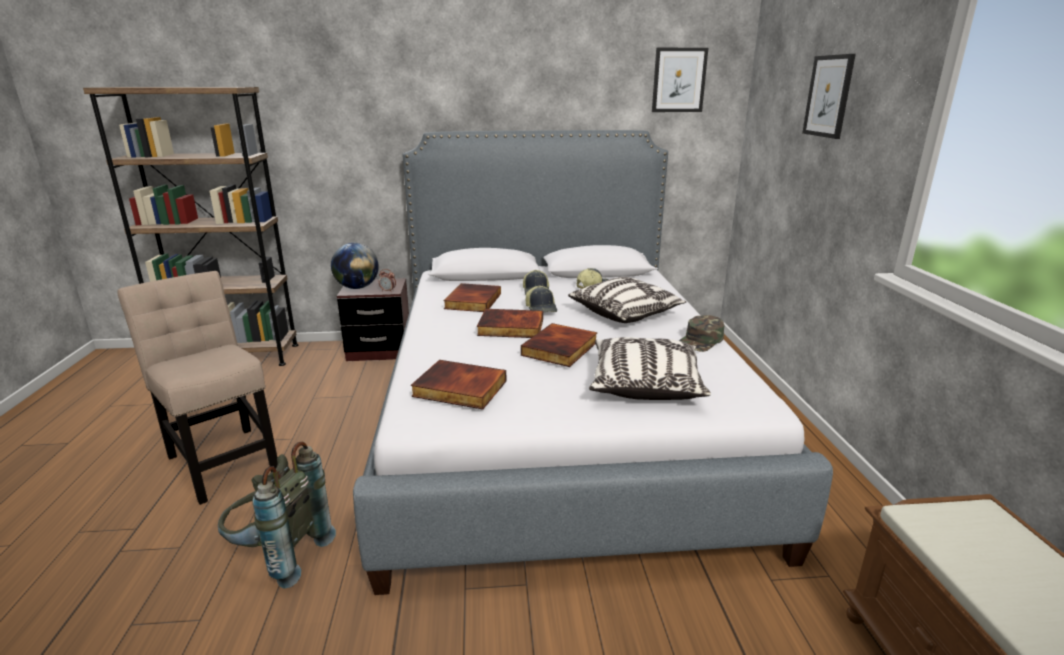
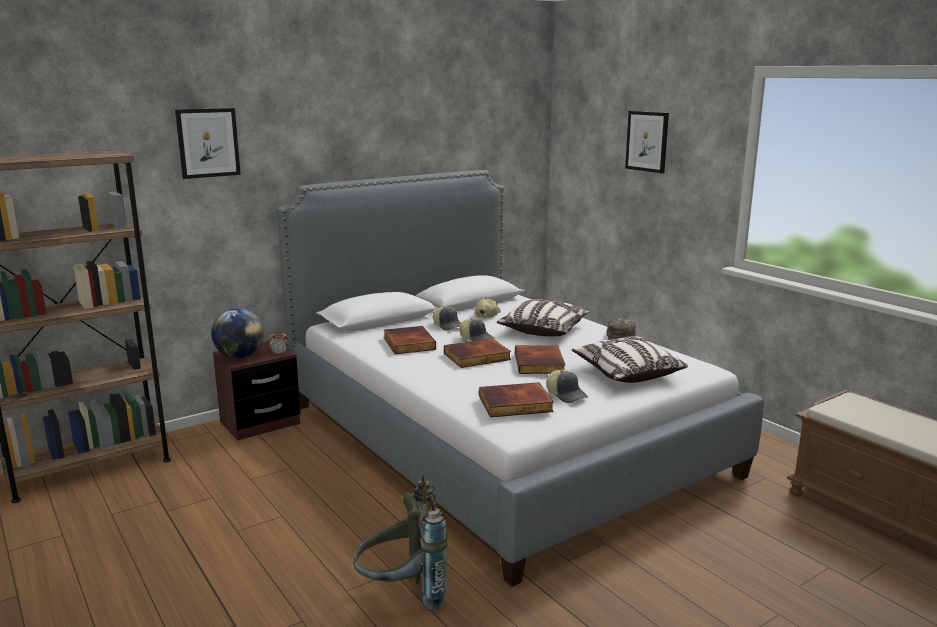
camera: 30 degrees left, 5 degrees down
(222, 460) = (237, 552): beige chair -> none
(532, 393) = (566, 395): none -> cap
(679, 80) = (501, 124): picture -> picture (208, 143)

